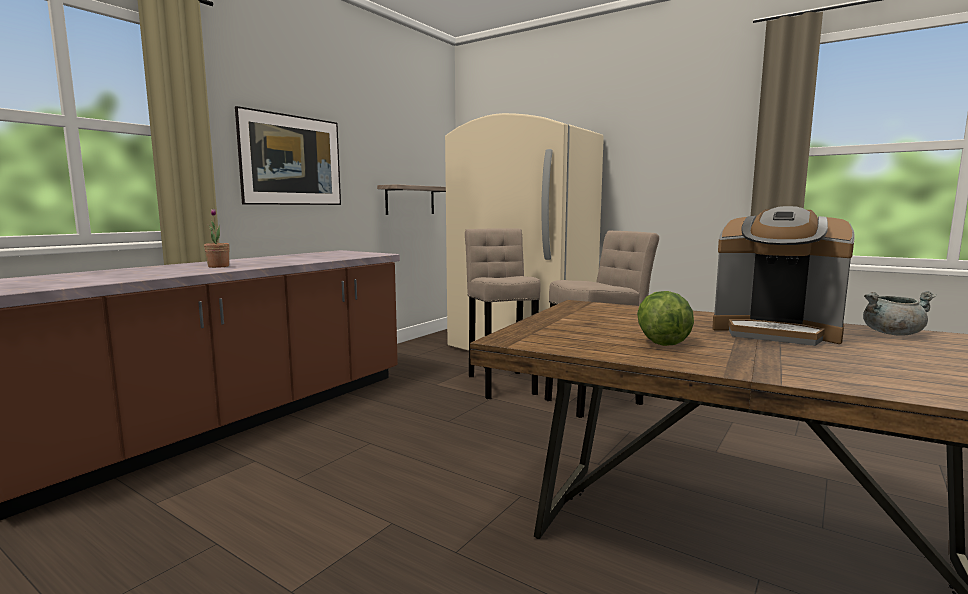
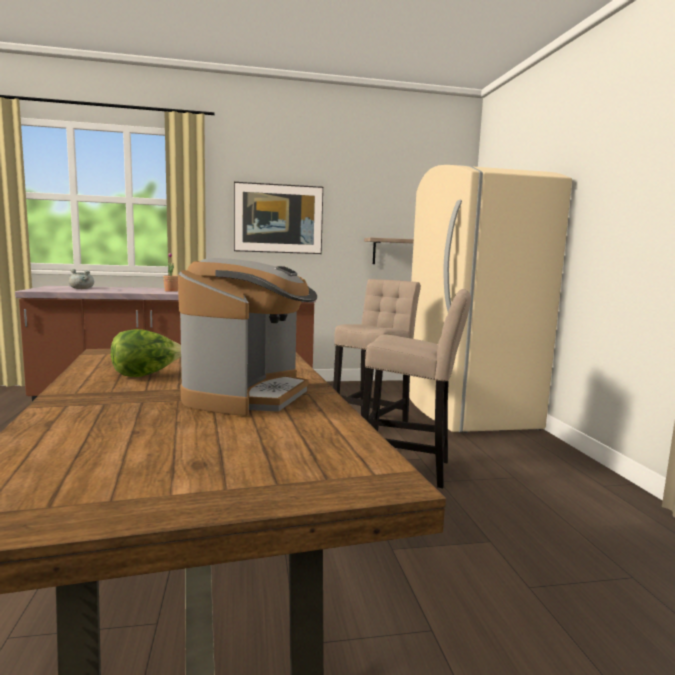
camera: 45 degrees right, 0 degrees up
(775, 332) = (248, 395): coffee machine -> coffee machine turned 150 degrees counterclockwise
(892, 333) = (327, 429): grey cooking pot -> grey cooking pot (82, 289)

